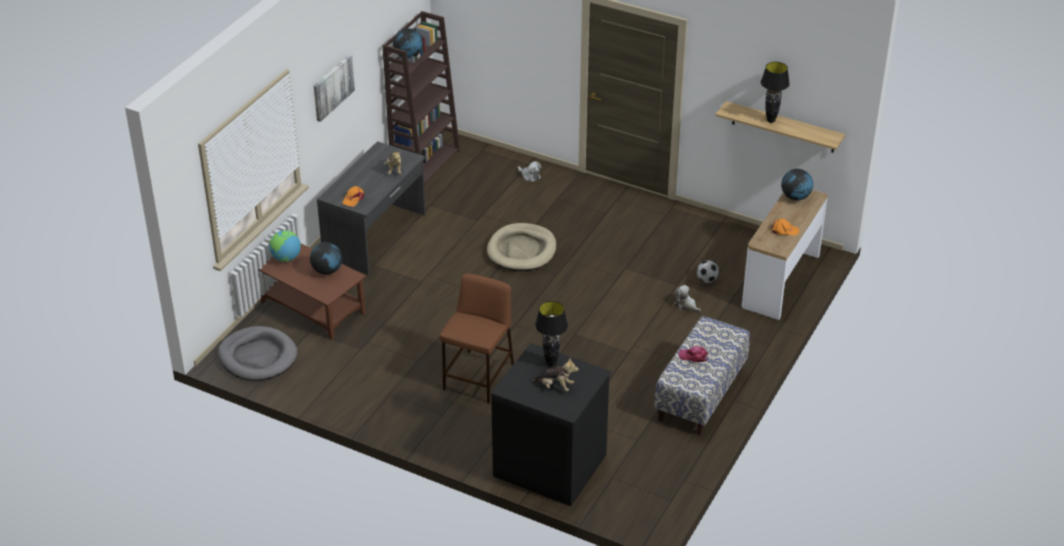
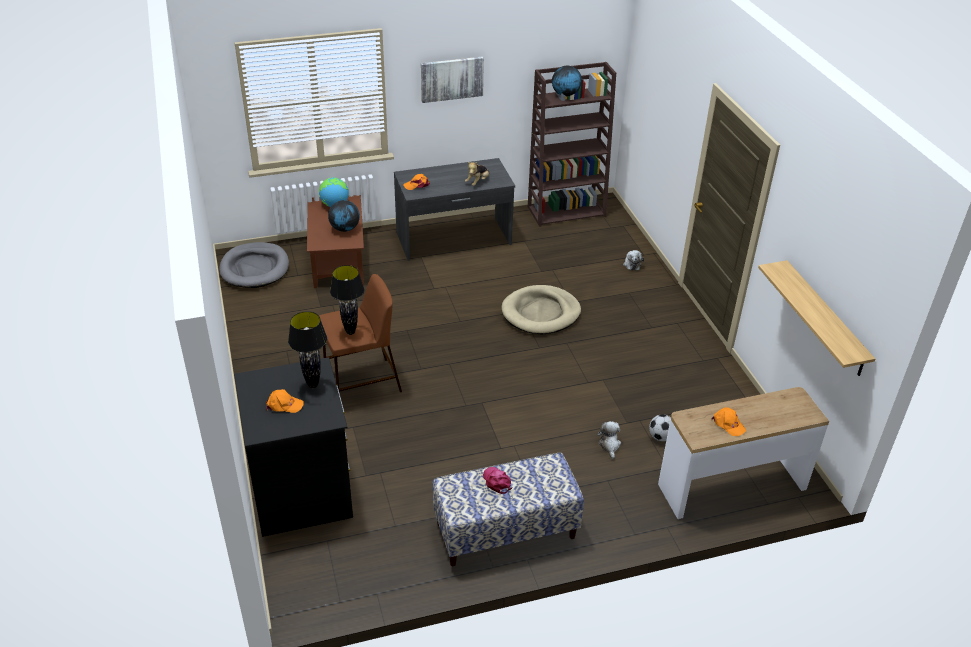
camera: 45 degrees right, 0 degrees up
(555, 386) = (284, 405): plush toy -> orange cap
(770, 121) = (807, 301): black table lamp -> black table lamp (350, 332)
(795, 197) = (788, 402): globe -> none

